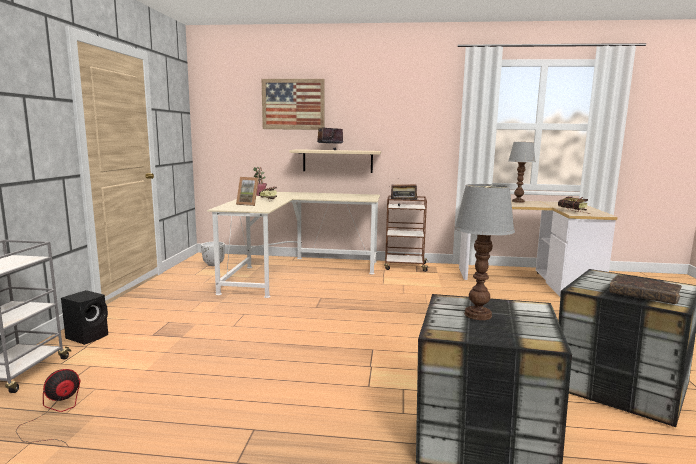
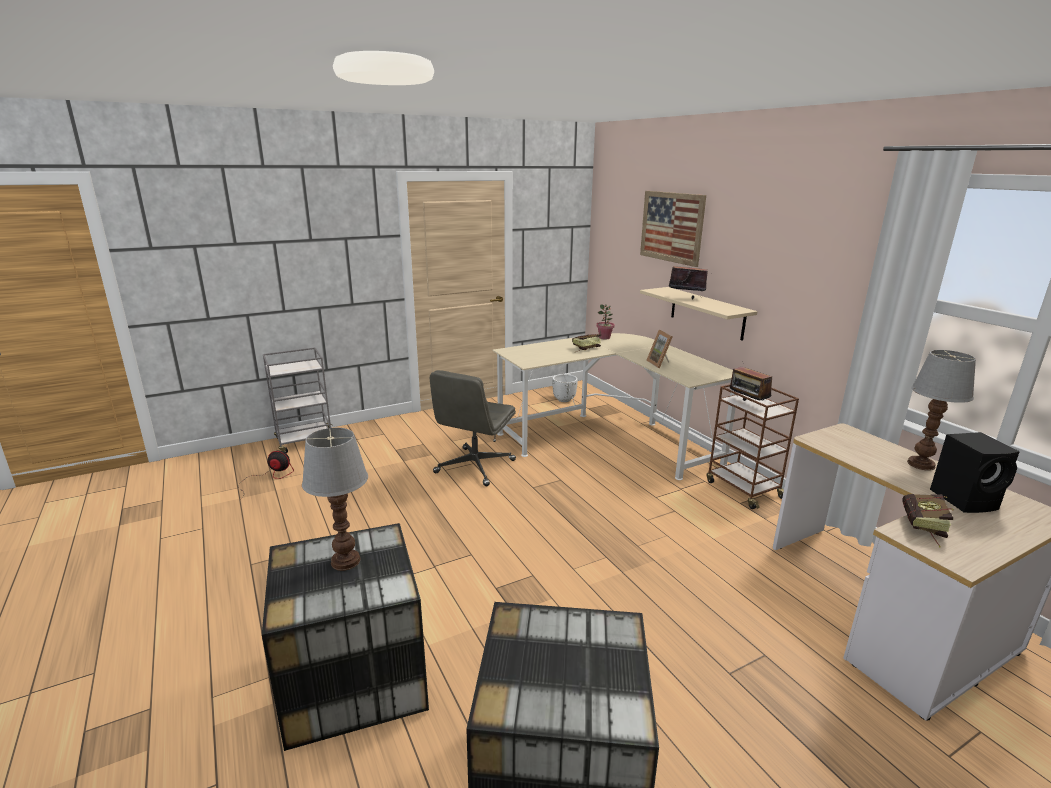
camera: 55 degrees right, 10 degrees up
(88, 336) = (371, 432): black speaker -> black speaker (965, 500)
(249, 204) = (546, 351): picture frame -> picture frame (660, 363)
(251, 315) = (474, 467): none -> grey office chair
(643, 296) = (522, 676): brown book -> none

